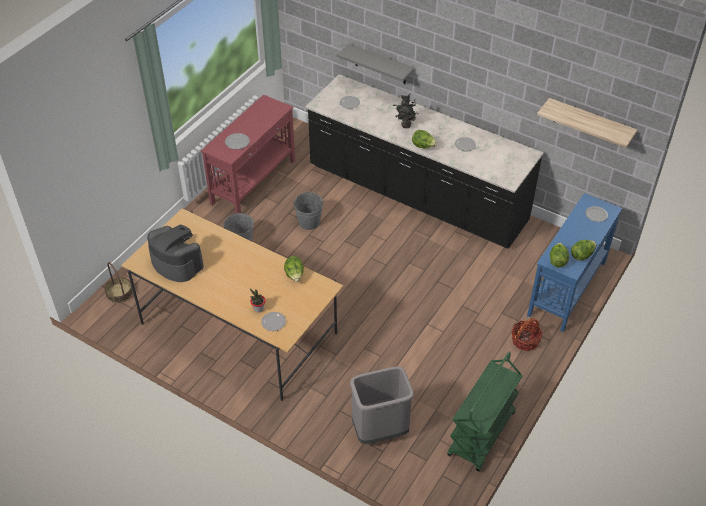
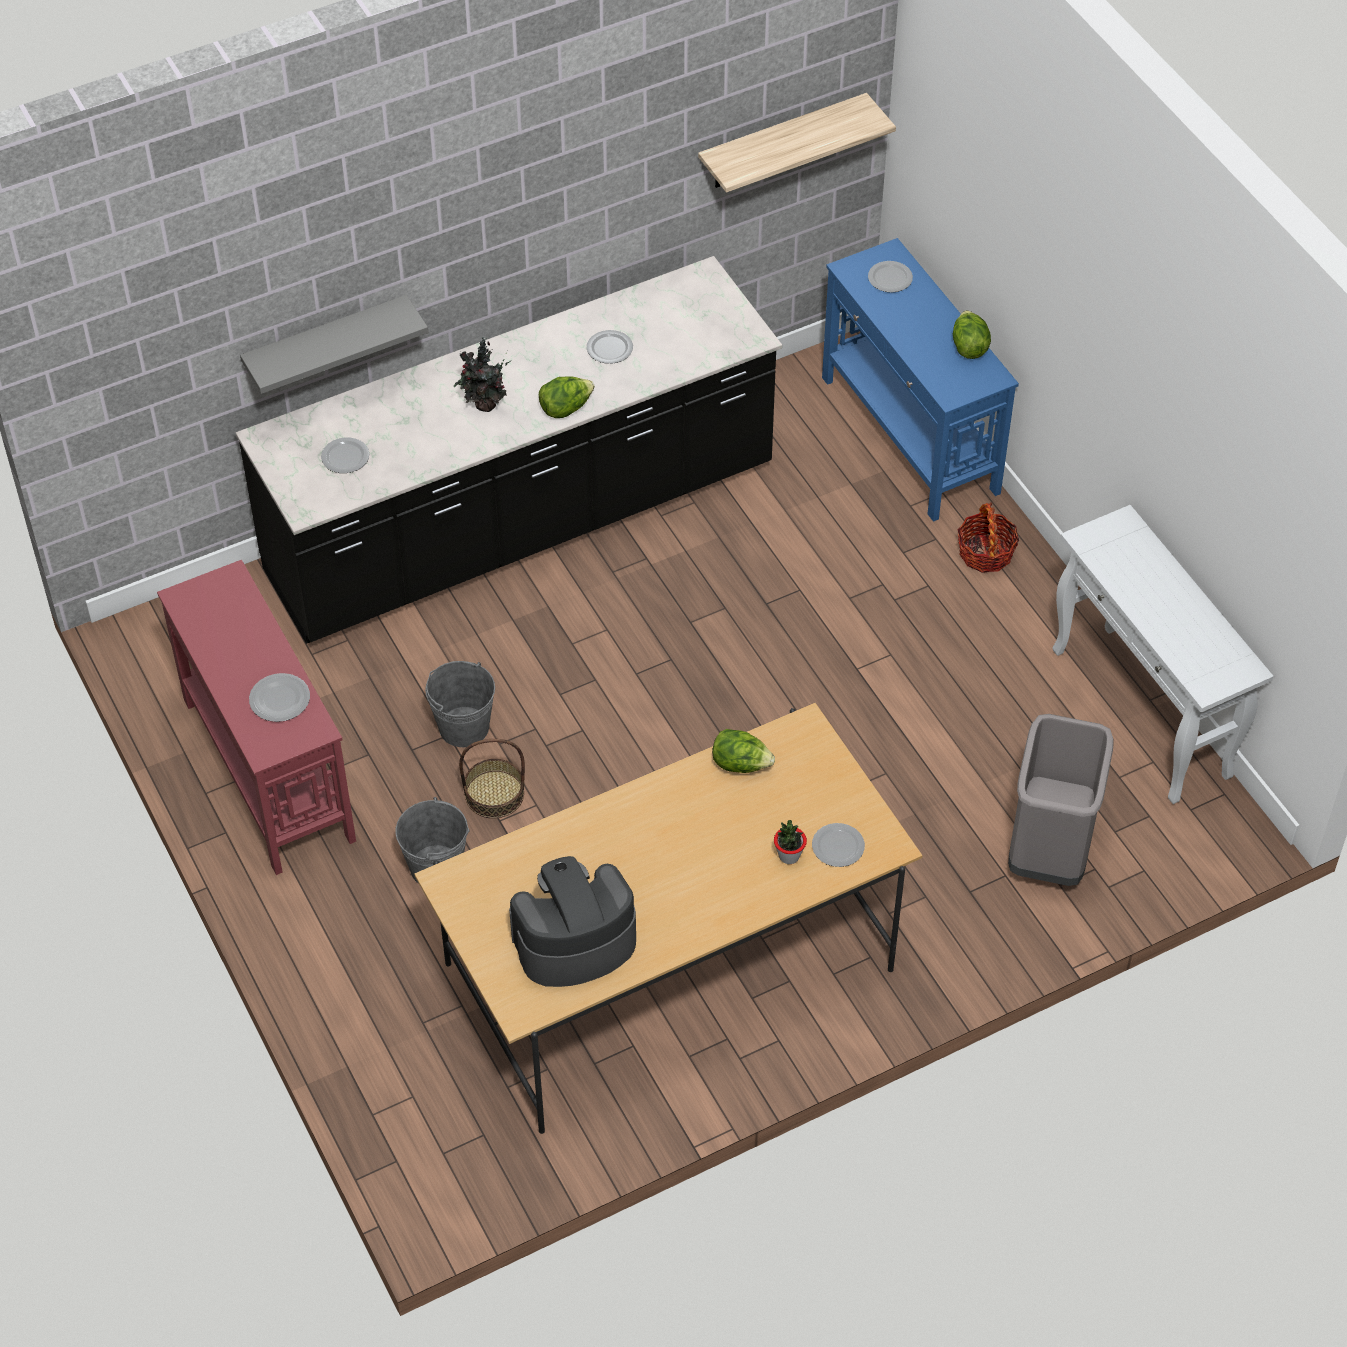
camera: 60 degrees left, 5 degrees up
(119, 293) = (422, 1143): basket -> basket (494, 794)
(482, 435) = (1142, 714): green cart -> white console table
(557, 261) = (959, 384): lettuce -> none

